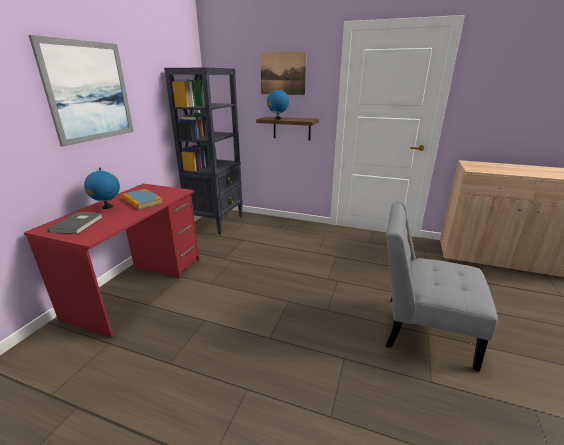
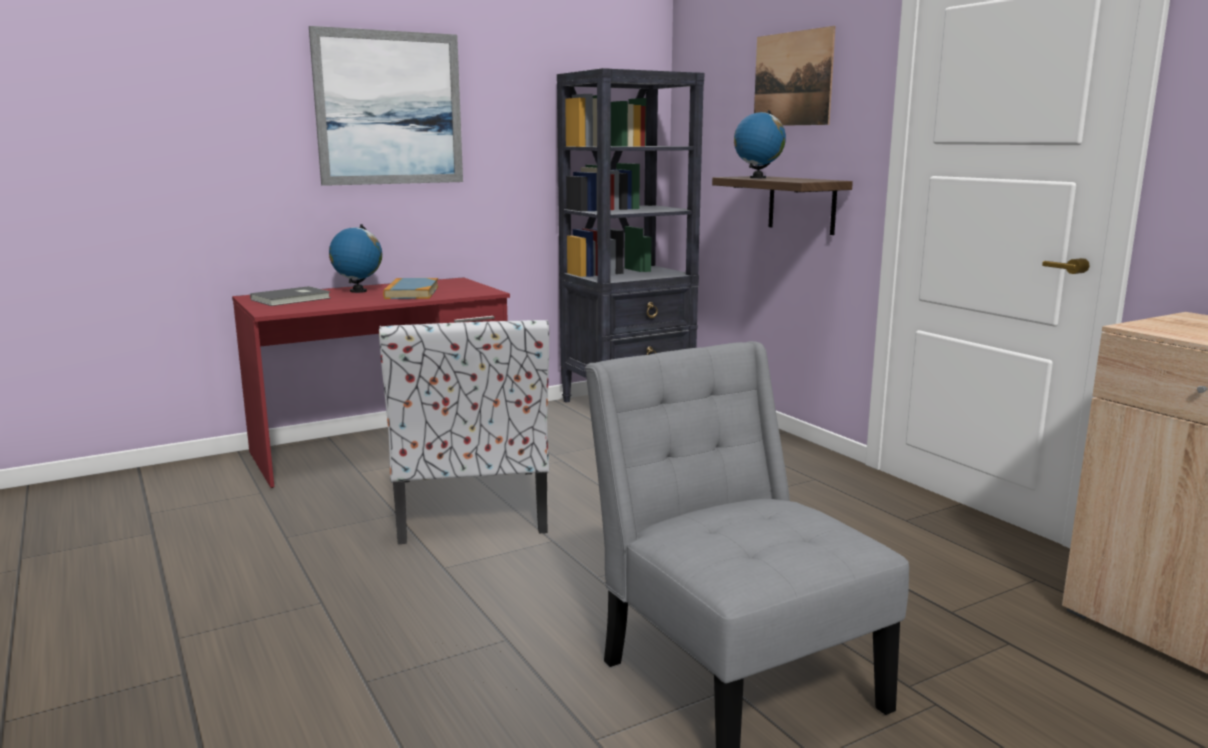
camera: 40 degrees right, 10 degrees down
(231, 300) = (470, 507): none -> chair

